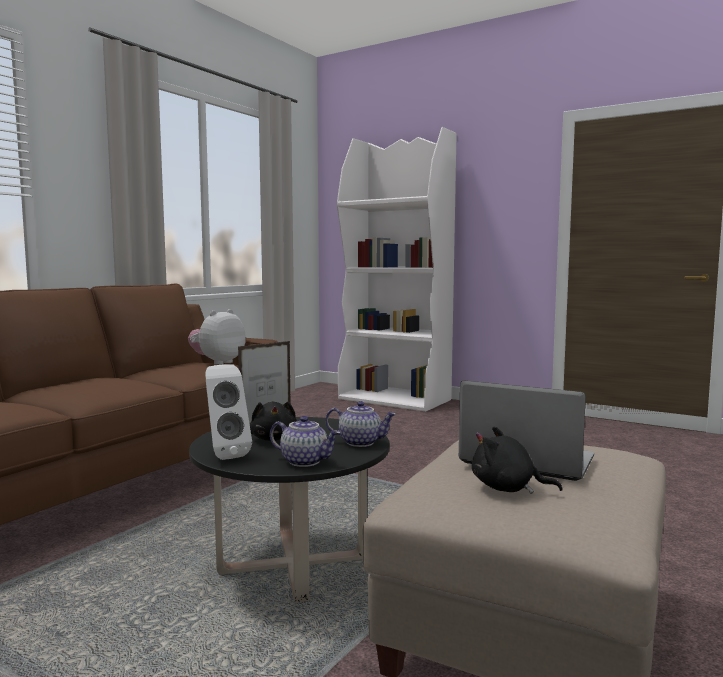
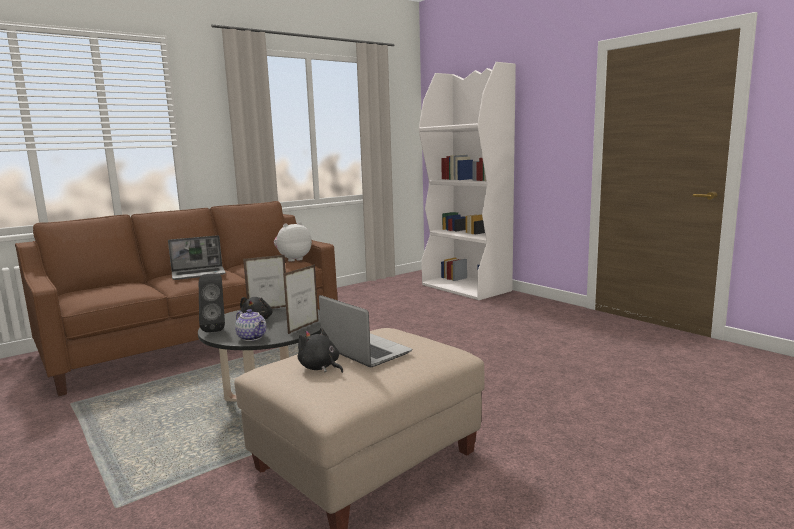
camera: 20 degrees right, 5 degrees up
(100, 383) = (199, 274): none -> laptop
(224, 455) = (216, 329): white speaker -> black speaker
(361, 442) = (303, 327): teapot -> picture frame

